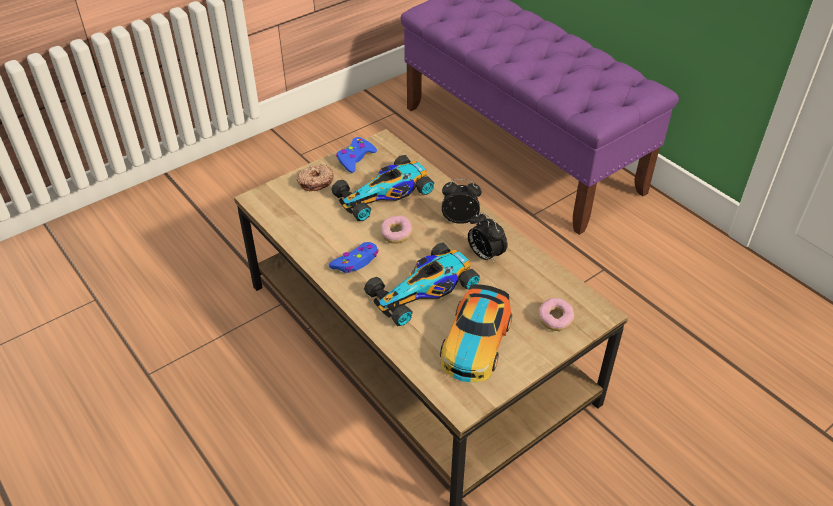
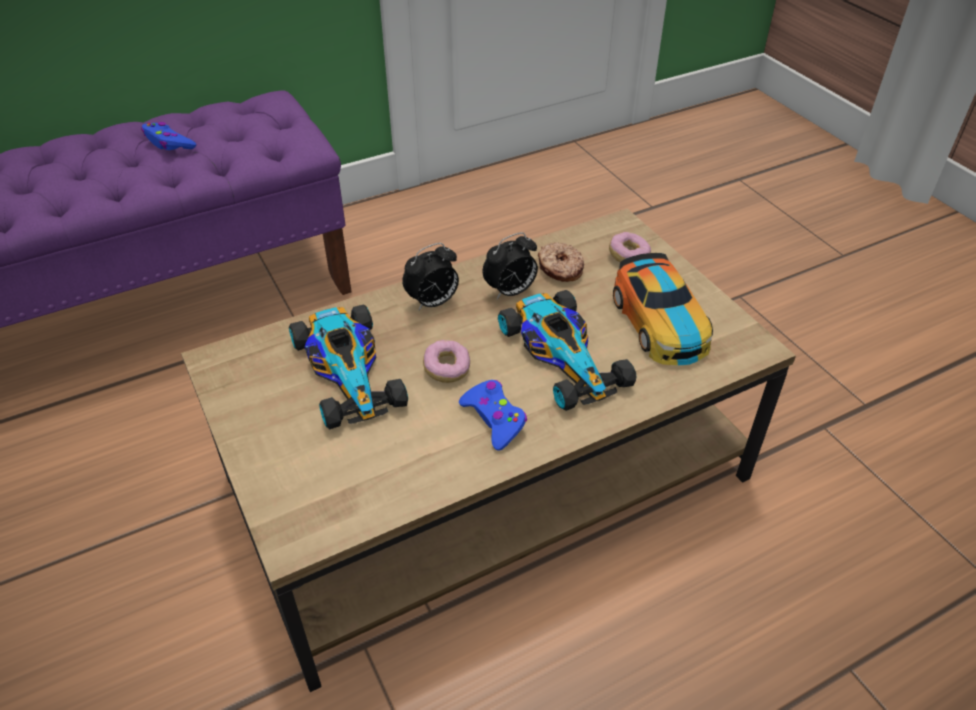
camera: 80 degrees left, 0 degrees up
(315, 182) = (281, 454): donut -> donut (560, 269)
(355, 159) = (243, 397): blue game controller -> blue game controller (169, 143)
(460, 219) = (433, 303): alarm clock -> alarm clock turned 135 degrees counterclockwise
(475, 343) = (660, 323): toy car -> toy car turned 45 degrees clockwise

